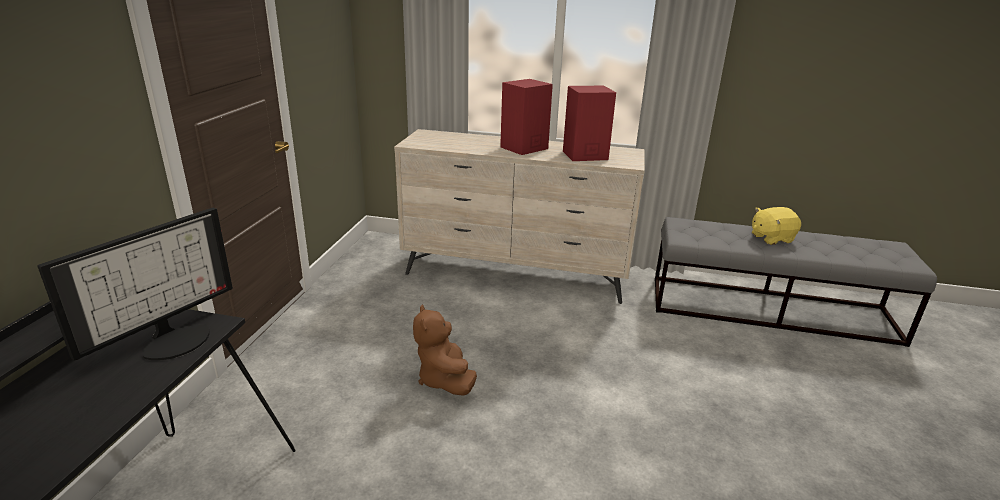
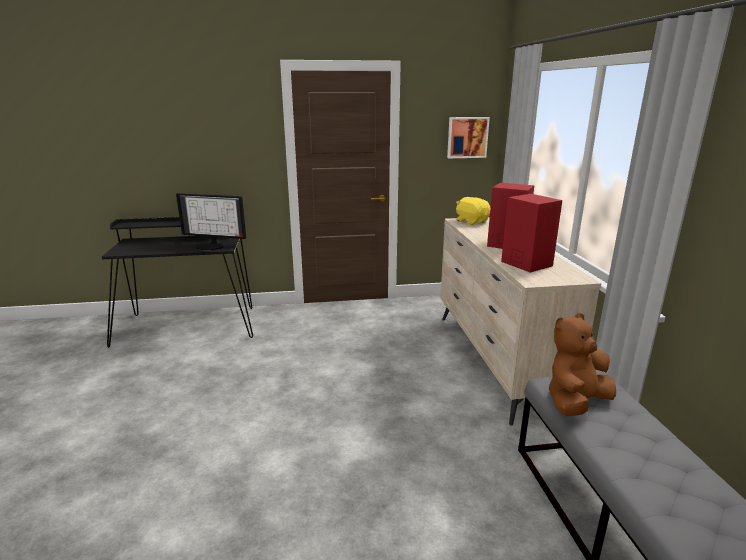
camera: 70 degrees right, 5 degrees down
(332, 34) = (467, 137): none -> picture
(444, 379) = (332, 363): brown plush toy -> brown plush toy (575, 402)
(771, 238) = (650, 453): yellow plush toy -> yellow plush toy (471, 221)

